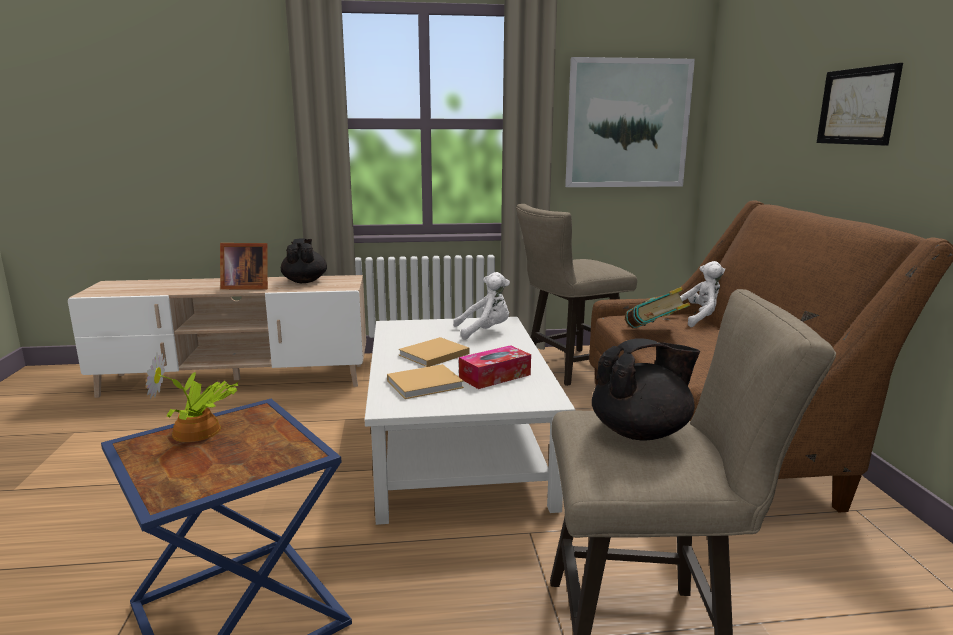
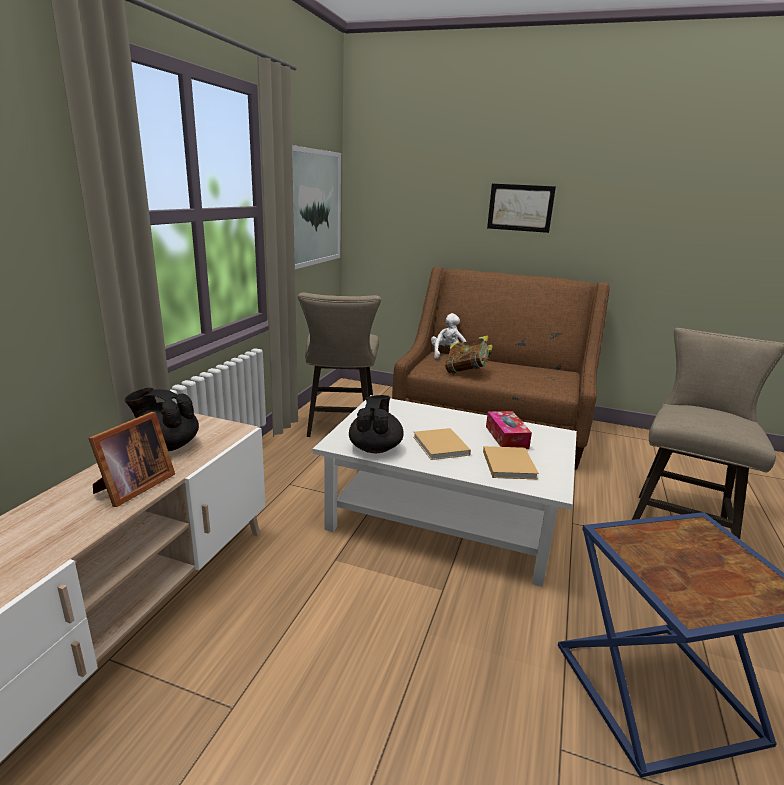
camera: 65 degrees left, 5 degrees up
(198, 432) = (663, 571): potted plant -> none
(485, 331) = (399, 414): white plush toy -> none
(641, 432) = (710, 414): black teapot -> black teapot (375, 448)

